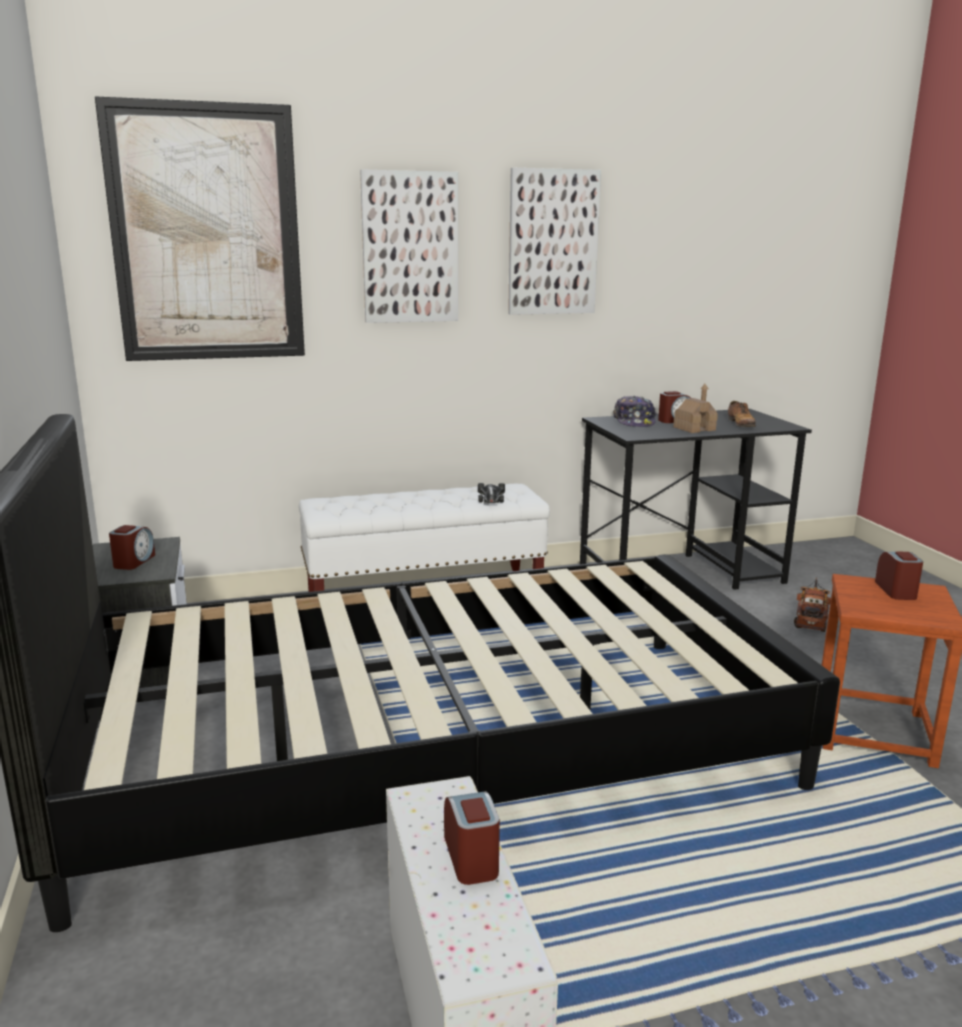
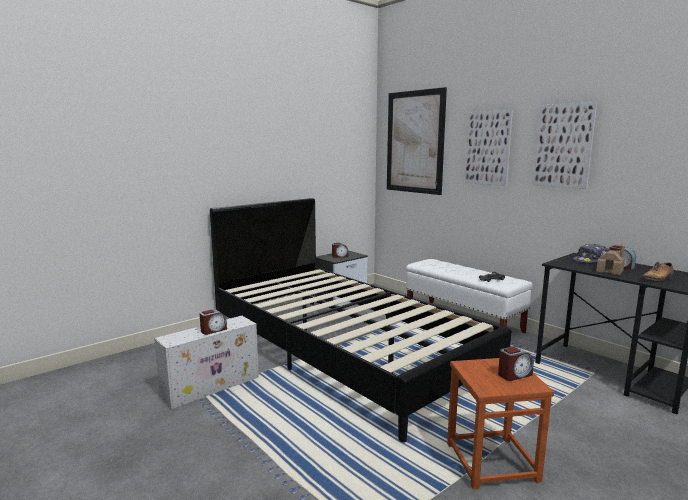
camera: 65 degrees right, 5 degrees down
(811, 618) = (628, 429): toy truck -> none

